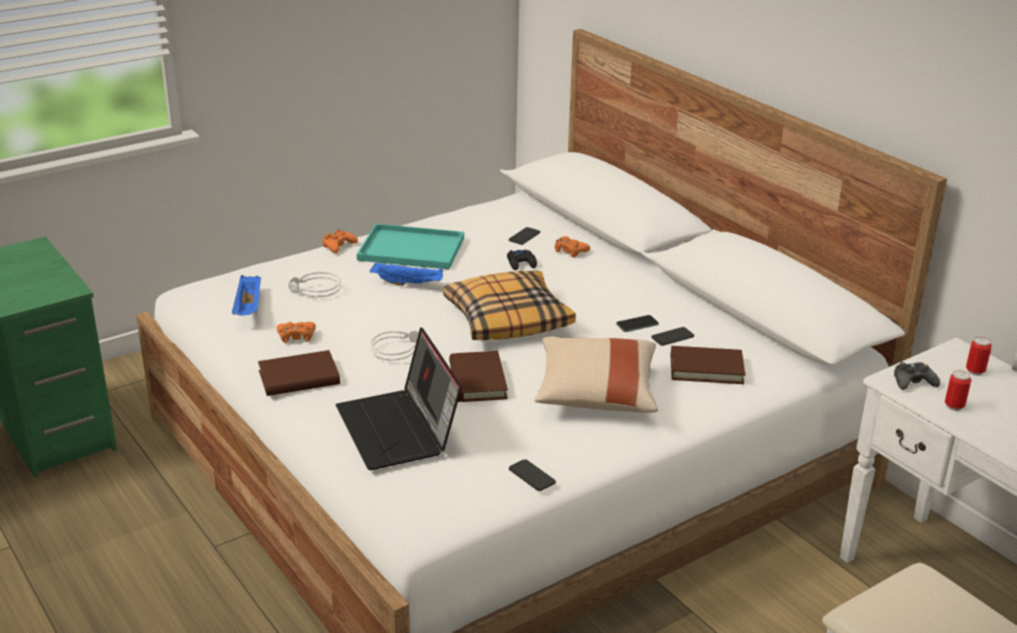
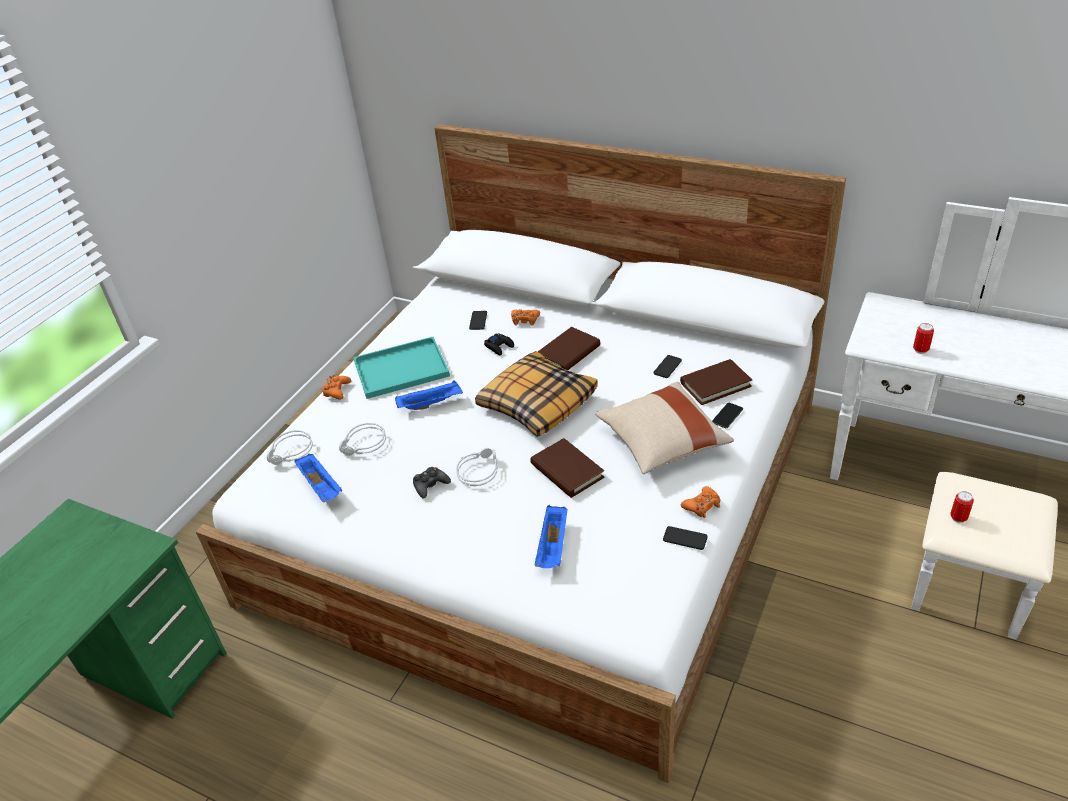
camera: 25 degrees left, 10 degrees up
(250, 274) = (291, 452): none -> grey headphones
(296, 336) = (386, 496): orange game controller -> orange game controller (702, 505)
(299, 378) = (426, 535): brown book -> brown book (568, 353)
(399, 430) = (553, 547): laptop -> blue tray
(637, 324) = (633, 366): phone -> phone (727, 416)
(913, 382) = (879, 341): black game controller -> black game controller (430, 485)
(975, 371) = (905, 315): can -> can (958, 518)

